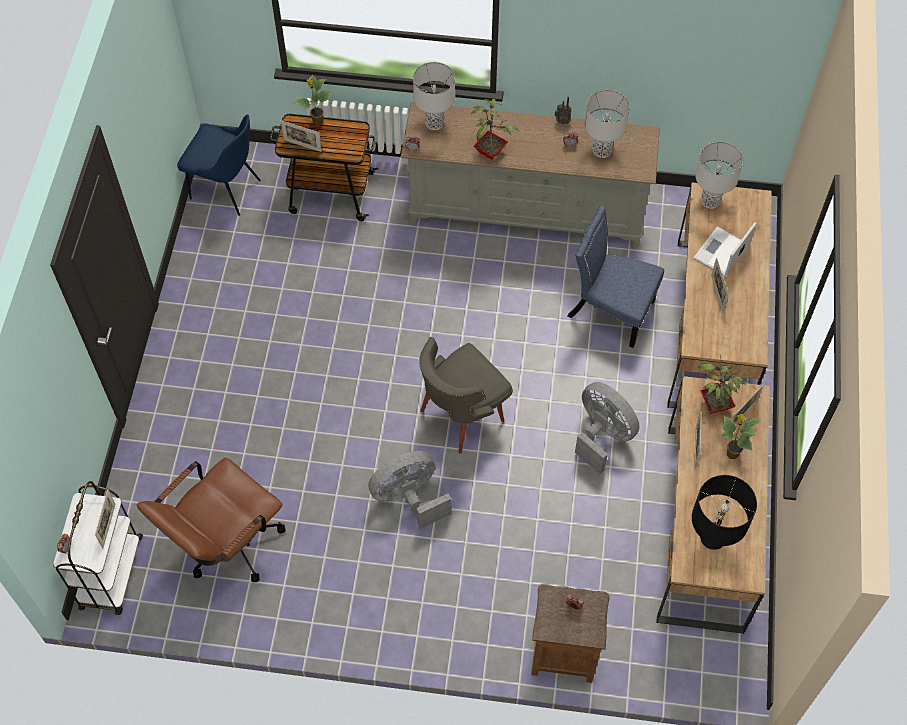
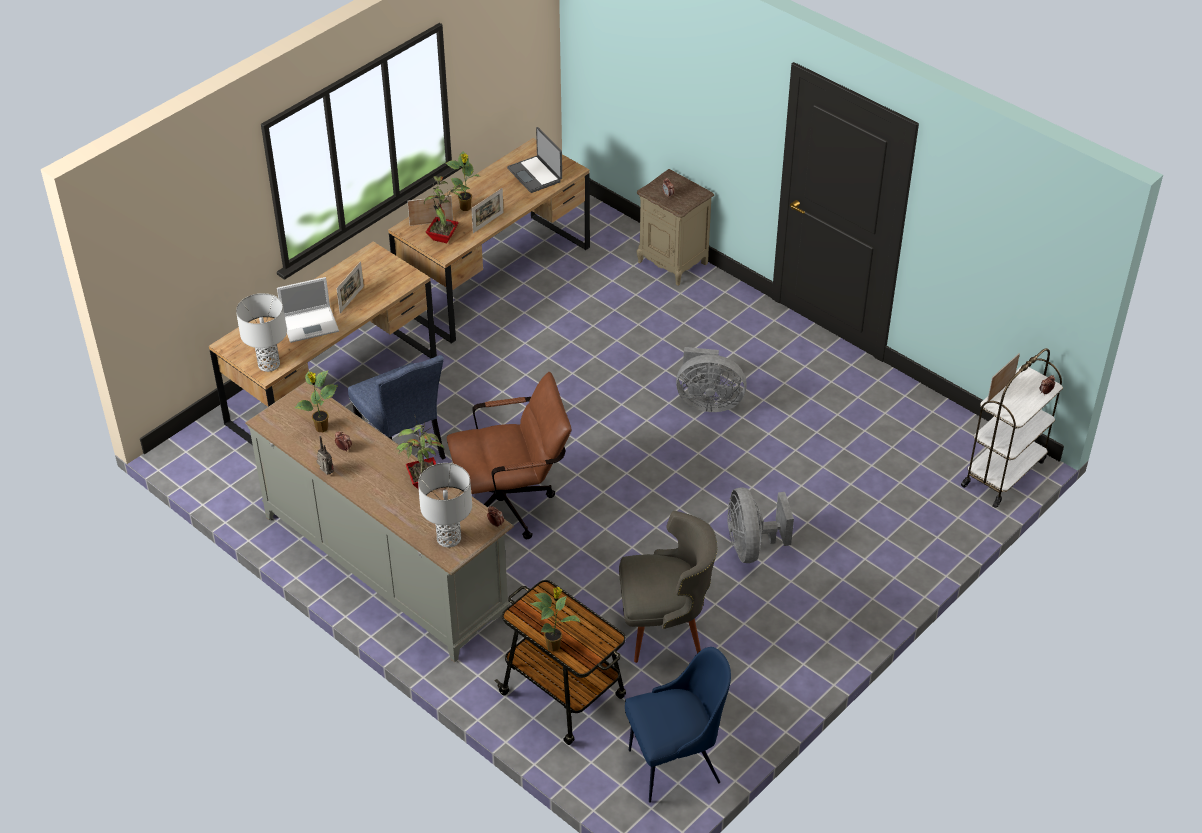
camera: 145 degrees left, 15 degrees down
(225, 547) = (891, 444): brown office chair -> brown office chair (512, 504)
(226, 189) = (674, 766): blue chair -> blue chair turned 105 degrees clockwise
(302, 145) = (591, 629): picture frame -> none
(462, 416) = (611, 434): grey chair -> grey chair (663, 632)
(602, 150) = (321, 428): white table lamp -> potted plant
(602, 435) = (508, 364): grey fan -> grey fan (751, 547)
(712, 539) = (535, 175): black table lamp -> laptop

